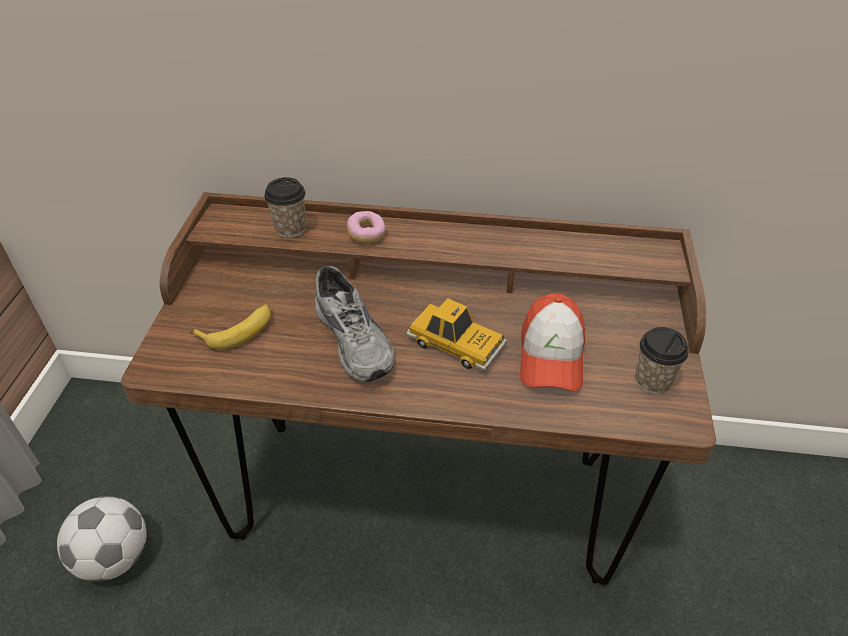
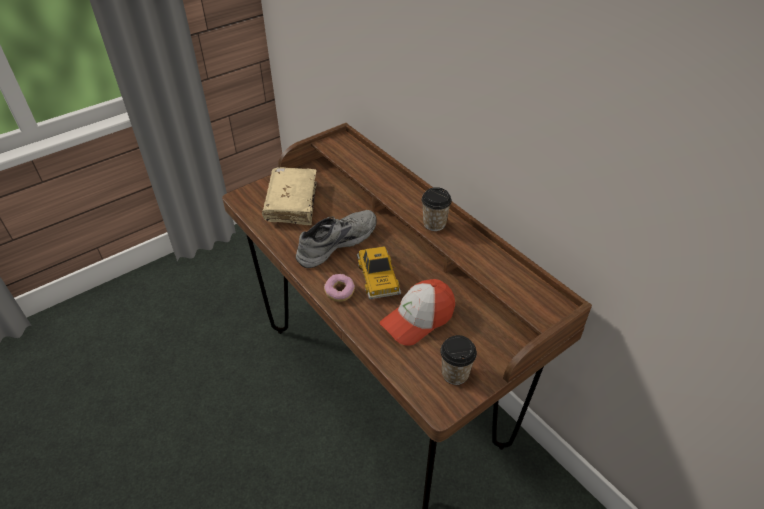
camera: 45 degrees right, 0 degrees up
(115, 557) = (224, 298): football -> none
(238, 330) = (292, 203): banana -> beige book
(290, 228) = (362, 164): cup -> cup (434, 224)
(356, 339) = (335, 242): grey shoe -> grey shoe turned 150 degrees counterclockwise
(366, 234) = (394, 189): donut -> donut (339, 292)

